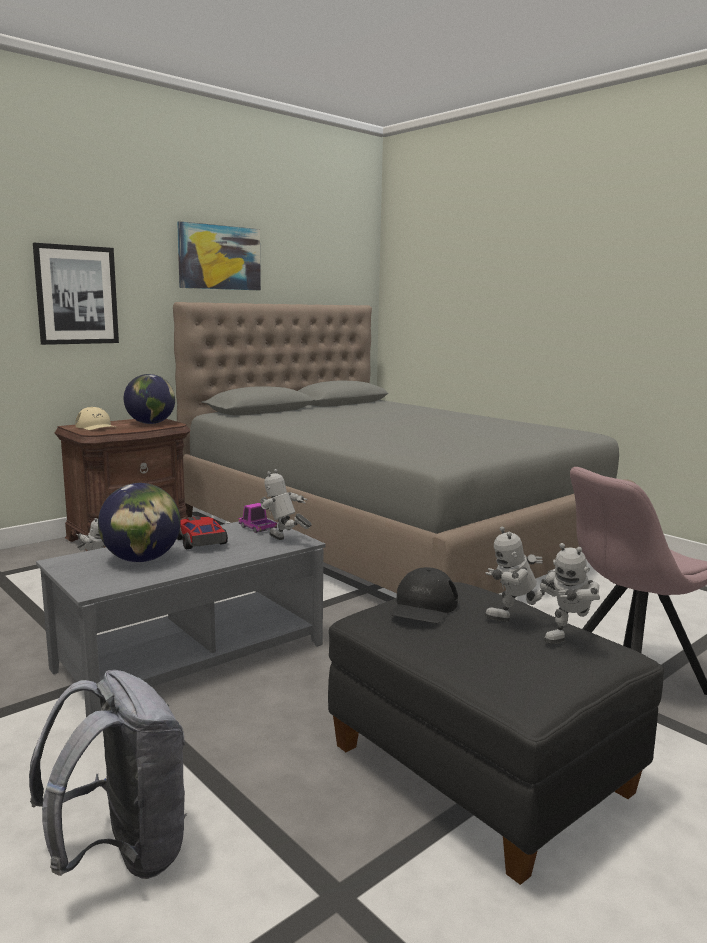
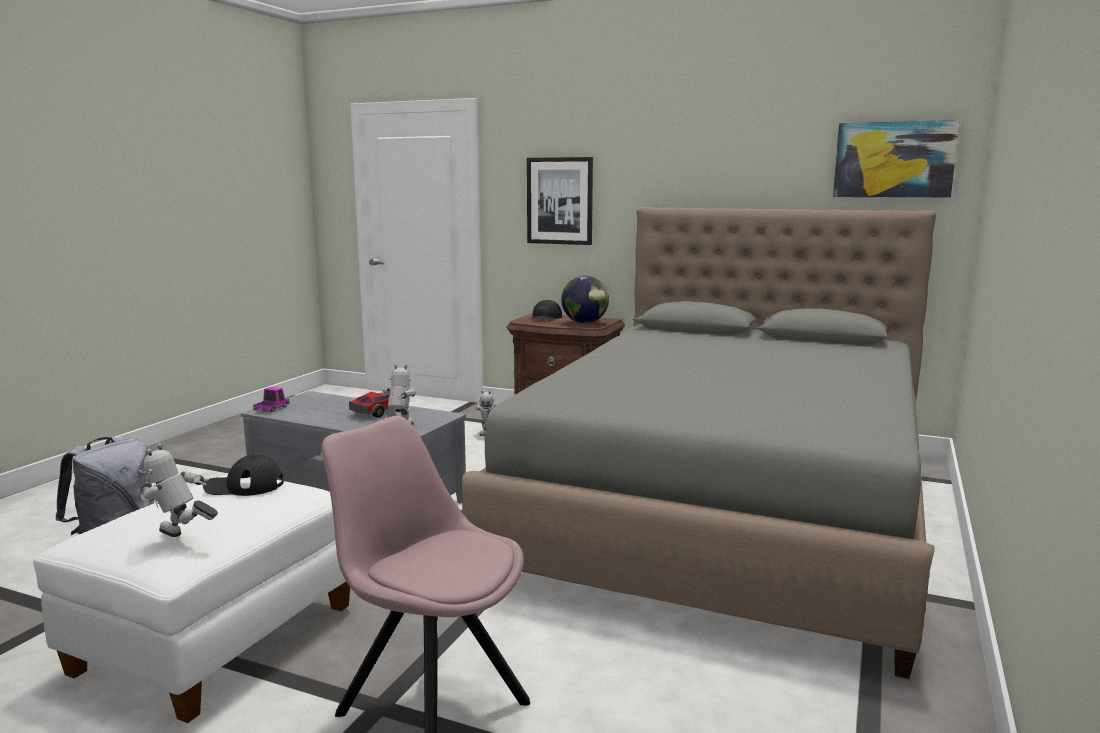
camera: 65 degrees right, 0 degrees up
(96, 426) = (545, 318): beige cap -> black cap
(141, 559) = (326, 408): globe -> none
(219, 257) = (708, 158): picture -> picture (894, 160)
(257, 528) = (427, 418): toy truck -> toy truck (271, 409)
(481, 771) = (218, 641): black ottoman -> white ottoman
(517, 622) = (217, 518): toy robot -> none

